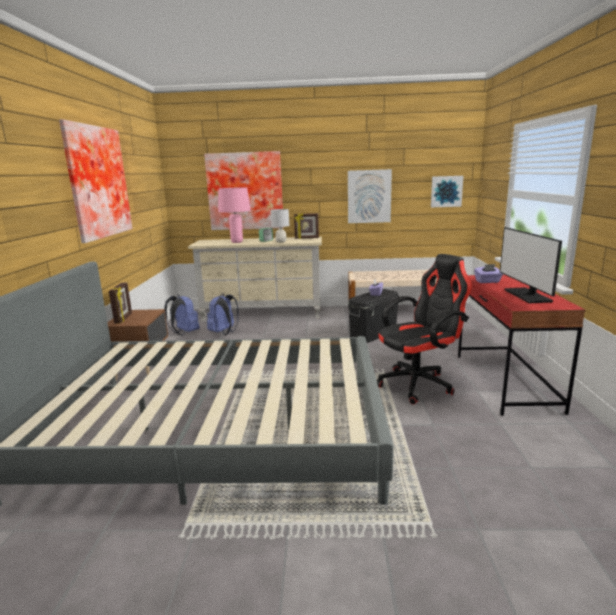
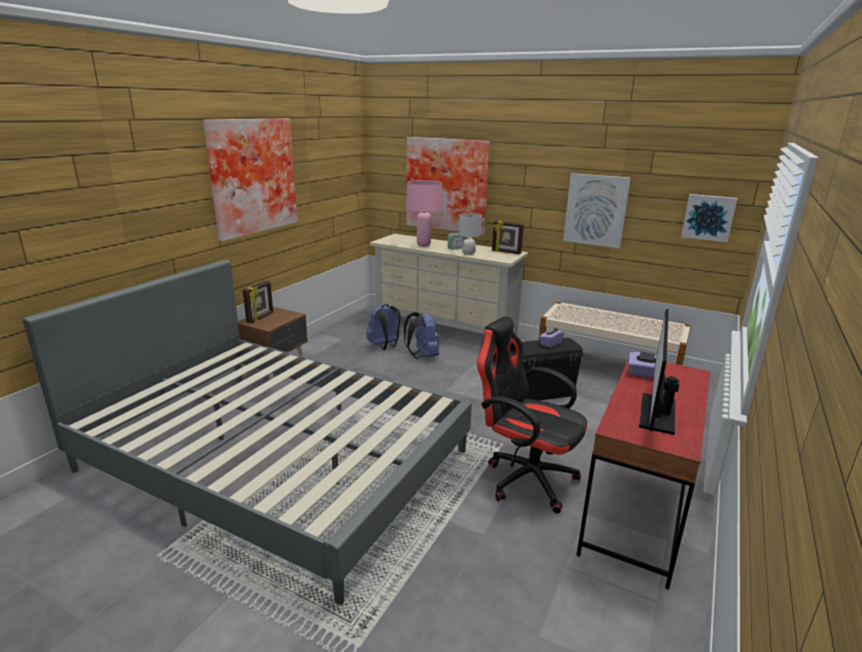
camera: 25 degrees right, 5 degrees up
(184, 333) = (348, 336): blue backpack -> blue backpack (422, 356)
(419, 384) = (524, 477): black office chair -> black office chair turned 135 degrees counterclockwise

